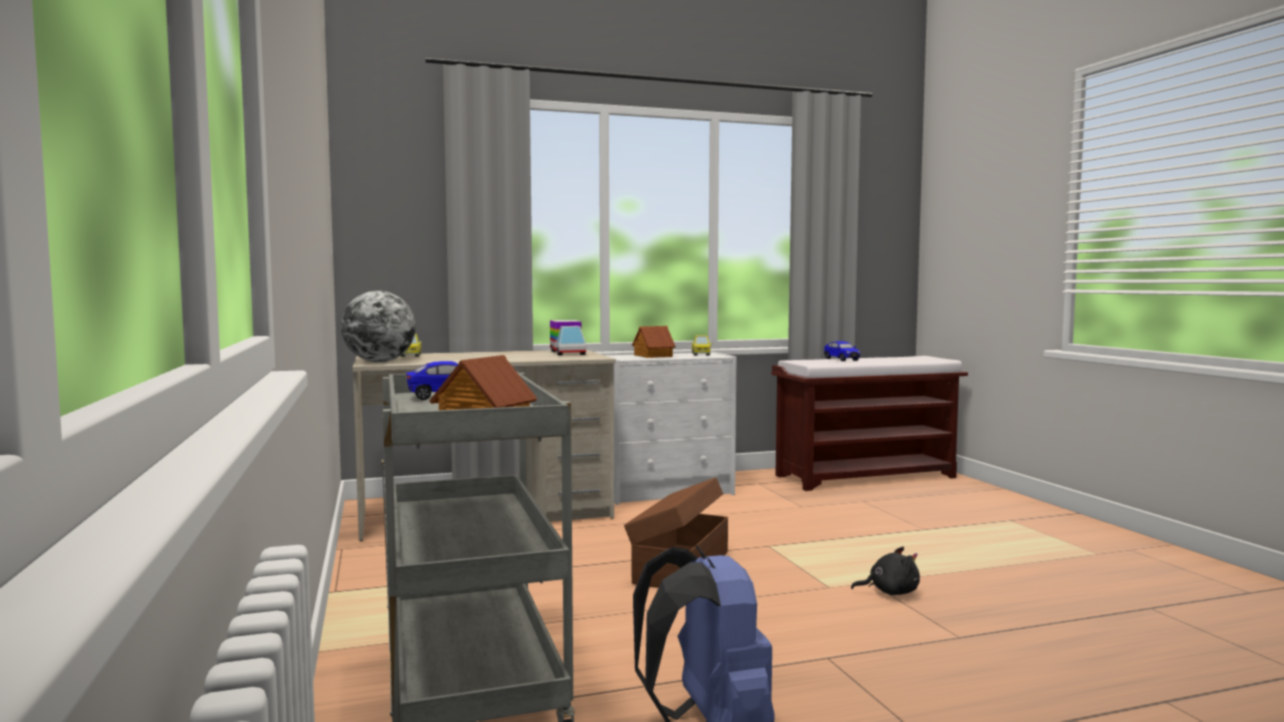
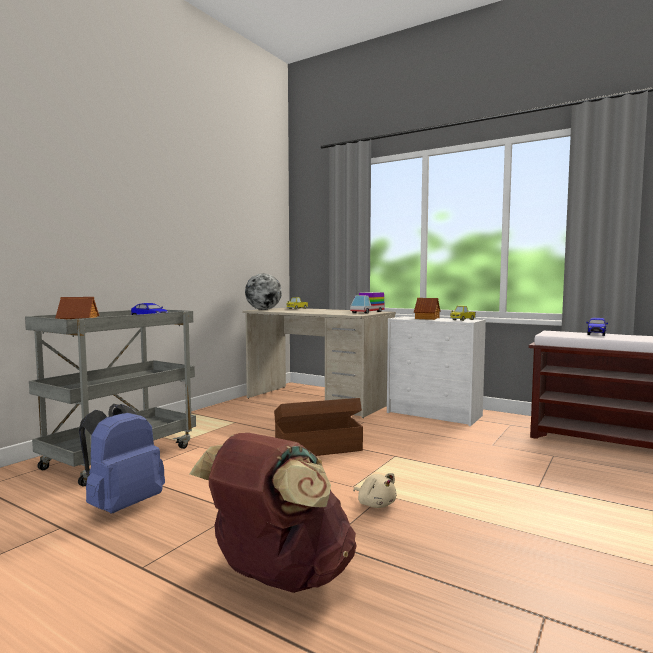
camera: 50 degrees right, 0 degrees up
(890, 592) = (375, 504): black plush toy -> beige plush toy
(1020, 679) = (278, 578): none -> brown backpack

